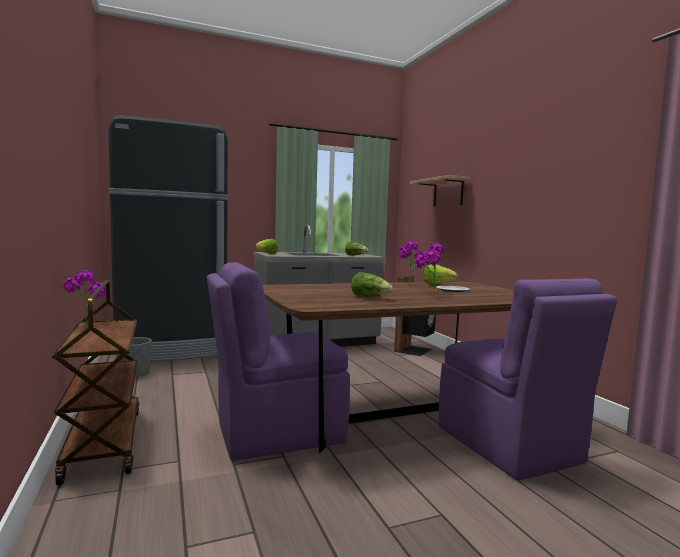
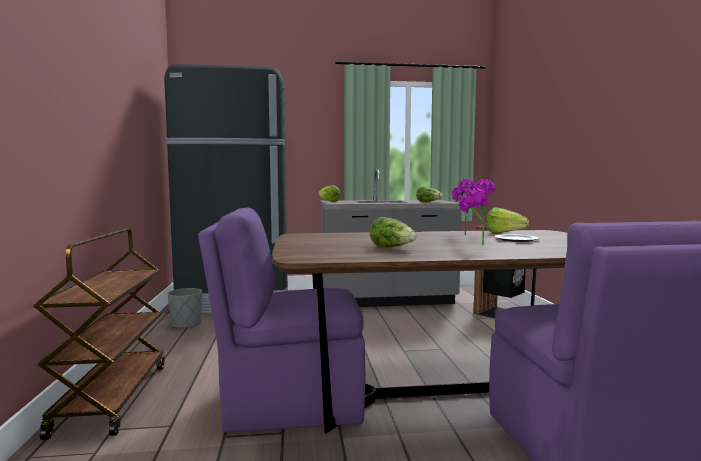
camera: 15 degrees right, 0 degrees up
(85, 325) = (105, 274): potted plant -> none
(448, 192) = (541, 123): shelf -> none

